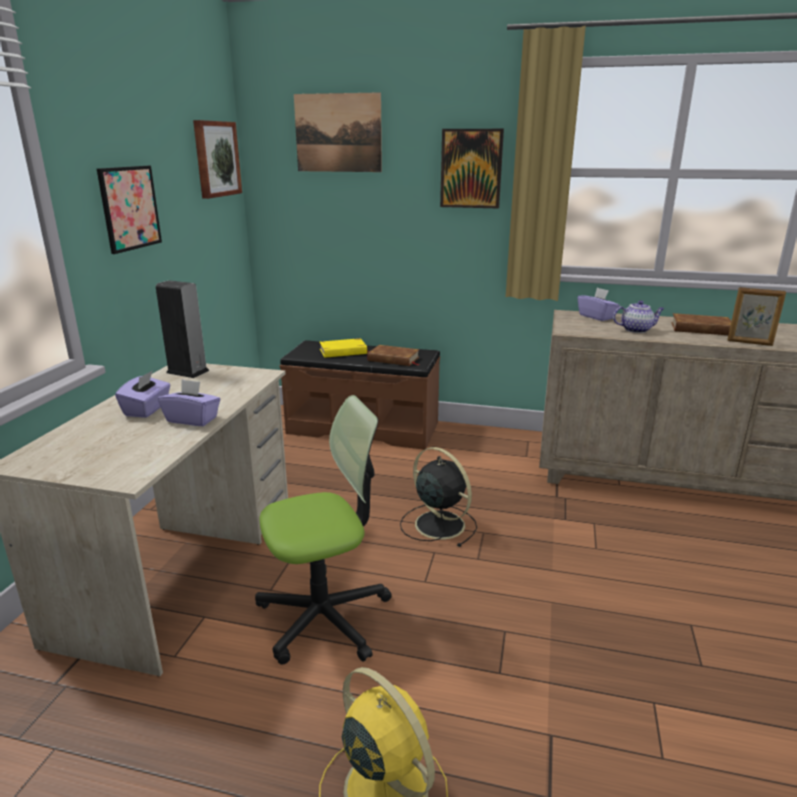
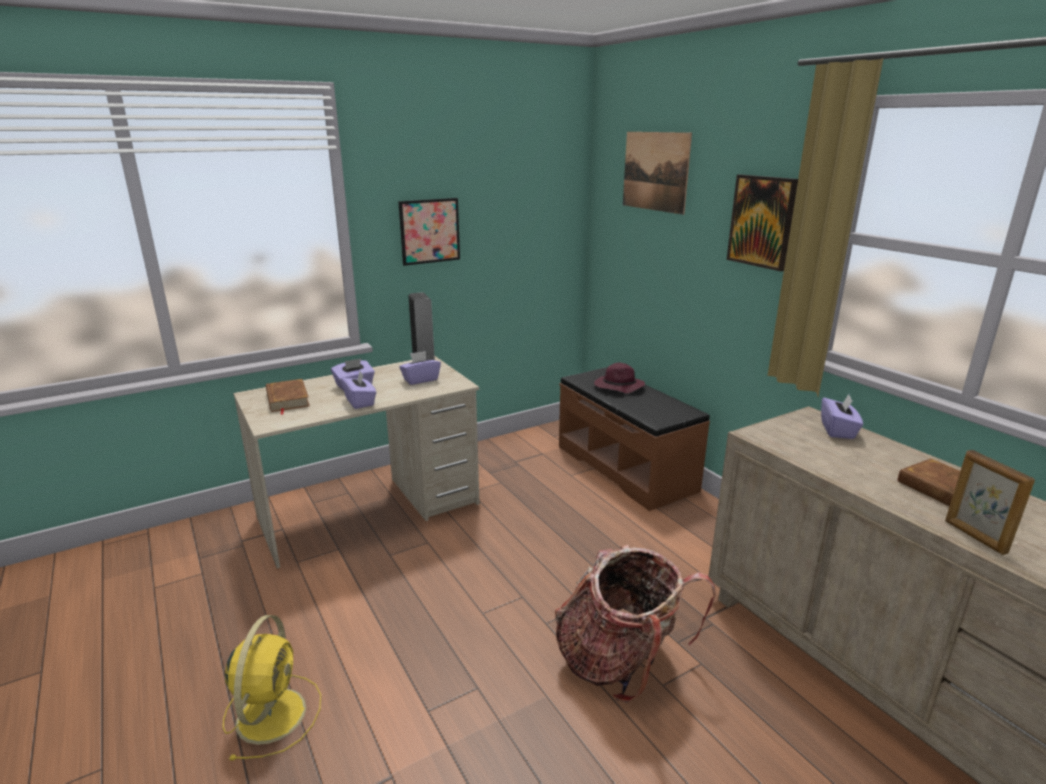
camera: 45 degrees right, 0 degrees up
(213, 382) = (420, 379): none -> purple tissue box
(216, 159) = (549, 190): picture -> none
(324, 616) = (391, 592): office chair -> none
(343, 351) = (618, 387): yellow book -> purple hat
(393, 359) = (646, 408): brown book -> brown book (287, 399)
(438, 524) = (559, 577): black fan -> none
(557, 551) = (620, 662): none -> backpack
(636, 330) = (847, 461): teapot -> none

